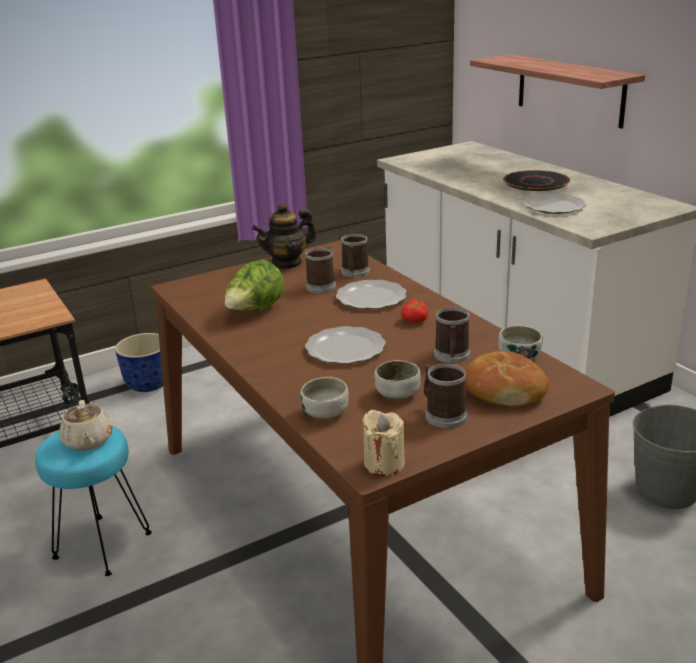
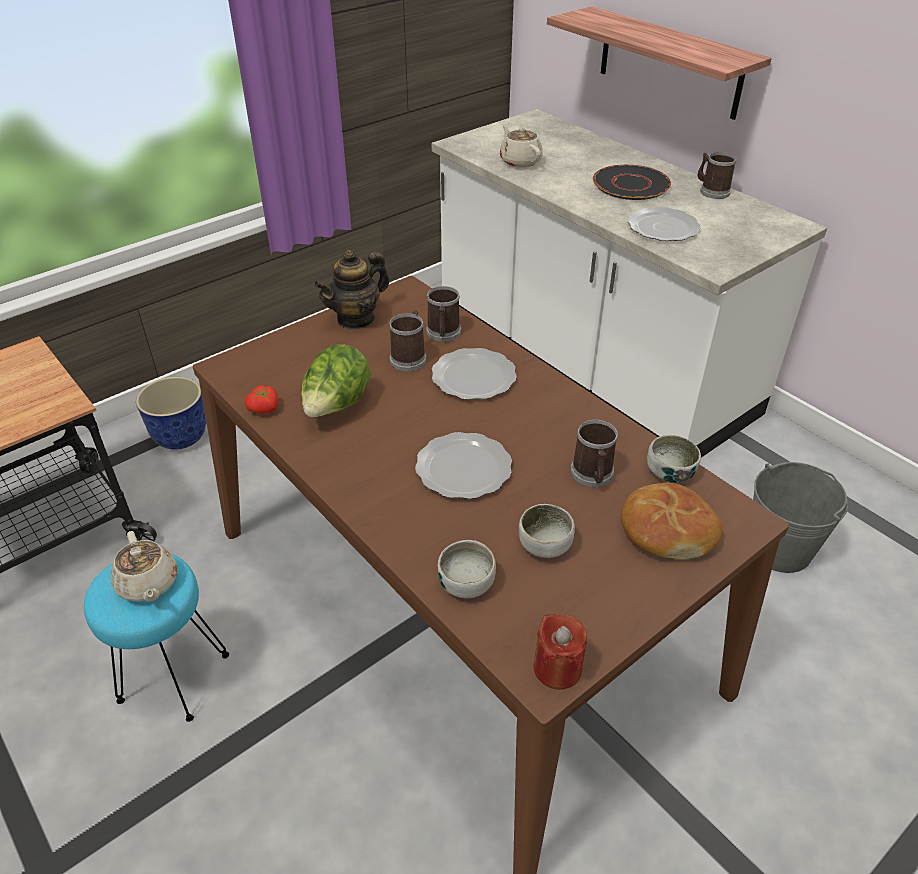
camera: 10 degrees left, 15 degrees up
(384, 464) = (557, 668): beige candle -> red candle
(416, 320) = (536, 414): tomato -> tomato (265, 409)
(442, 414) = (605, 577): mug -> mug (711, 191)
(446, 169) = (520, 161): none -> beige teapot

